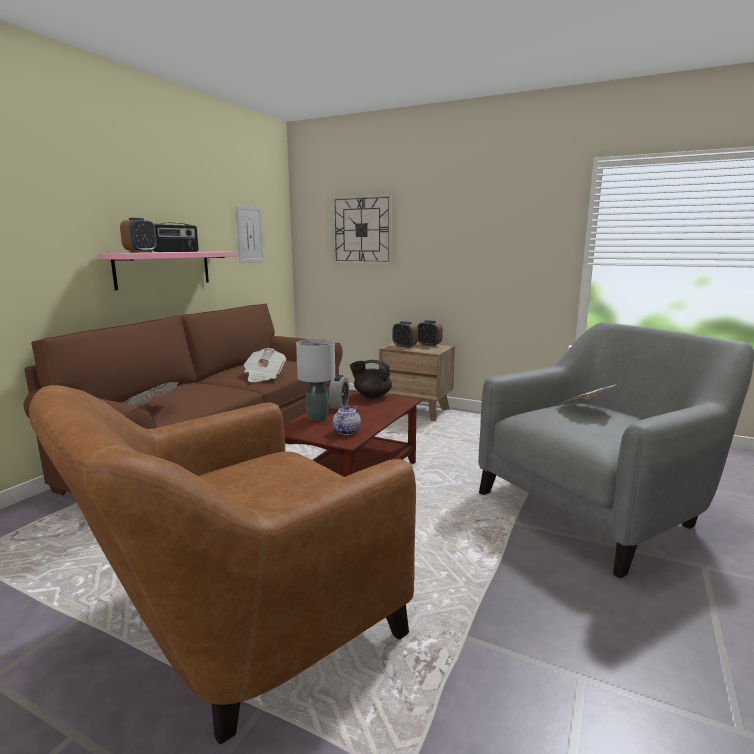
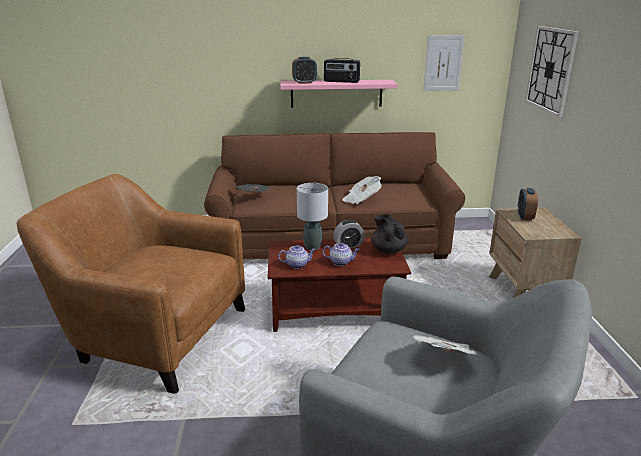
camera: 60 degrees right, 10 degrees up
(368, 415) = (341, 262): none -> teapot
(429, 345) = (555, 225): alarm clock -> none

